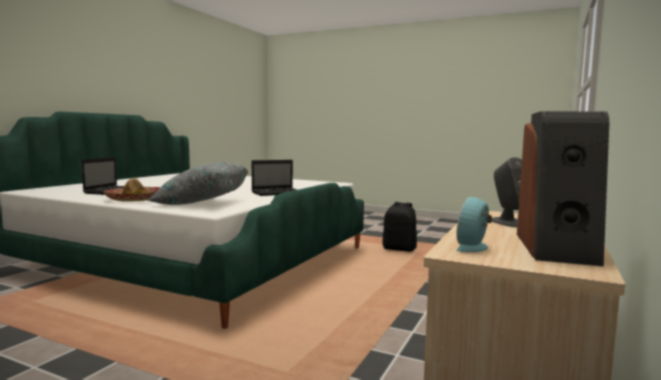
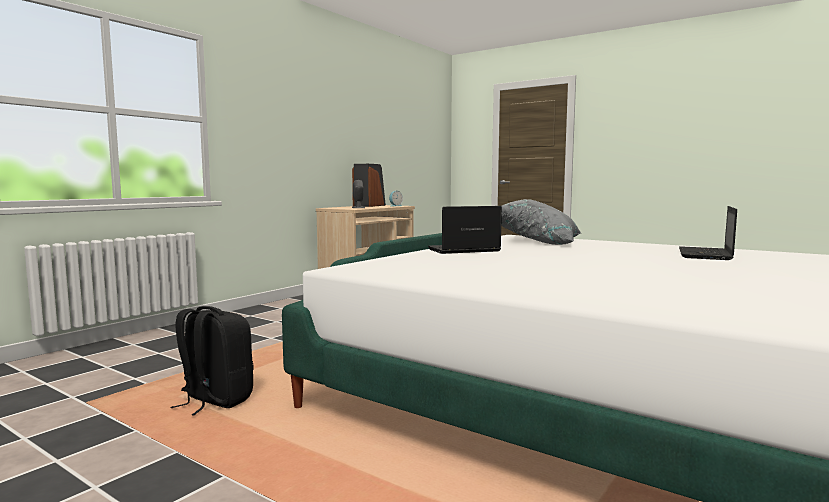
camera: 170 degrees left, 0 degrees up
(134, 199) = (622, 245): hat -> none

